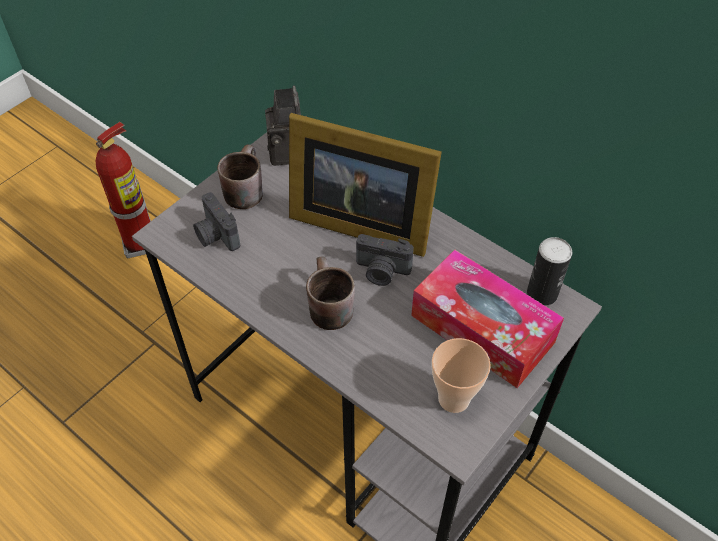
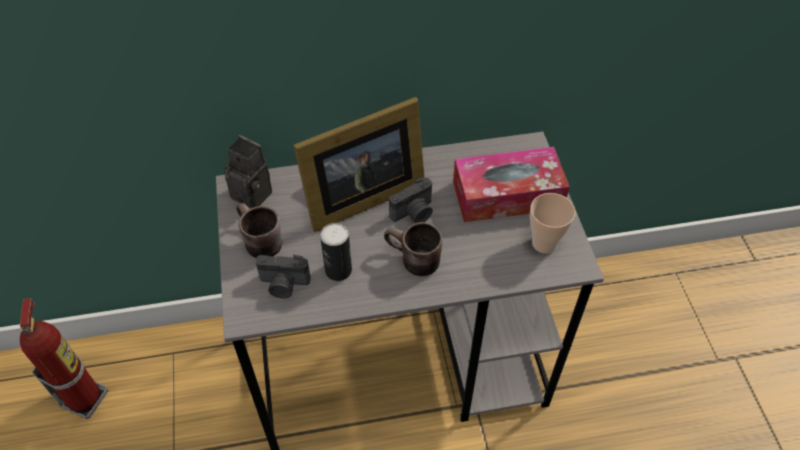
camera: 50 degrees left, 0 degrees up
(542, 293) = (509, 150): can -> can (338, 270)

